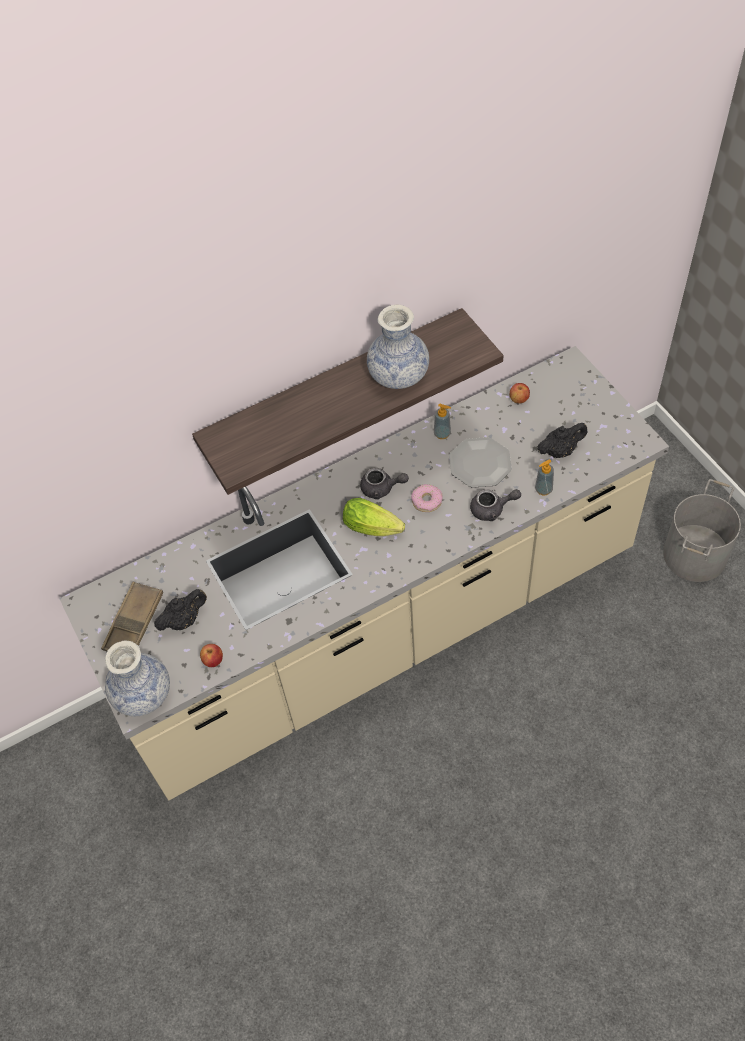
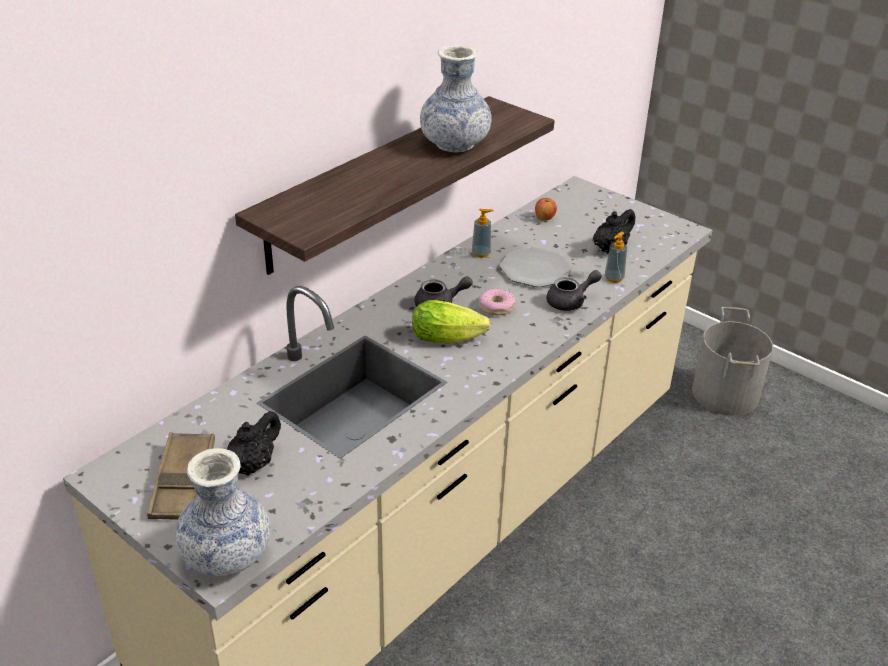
camera: 25 degrees left, 20 degrees down
(213, 660) = (311, 497): apple -> none

